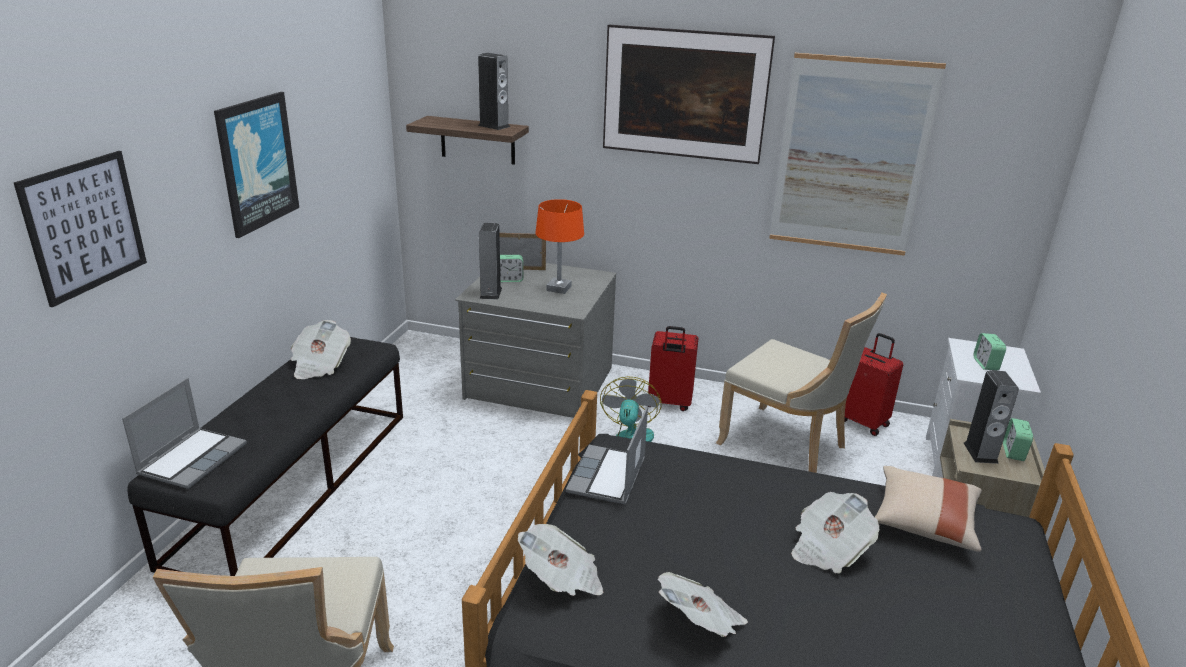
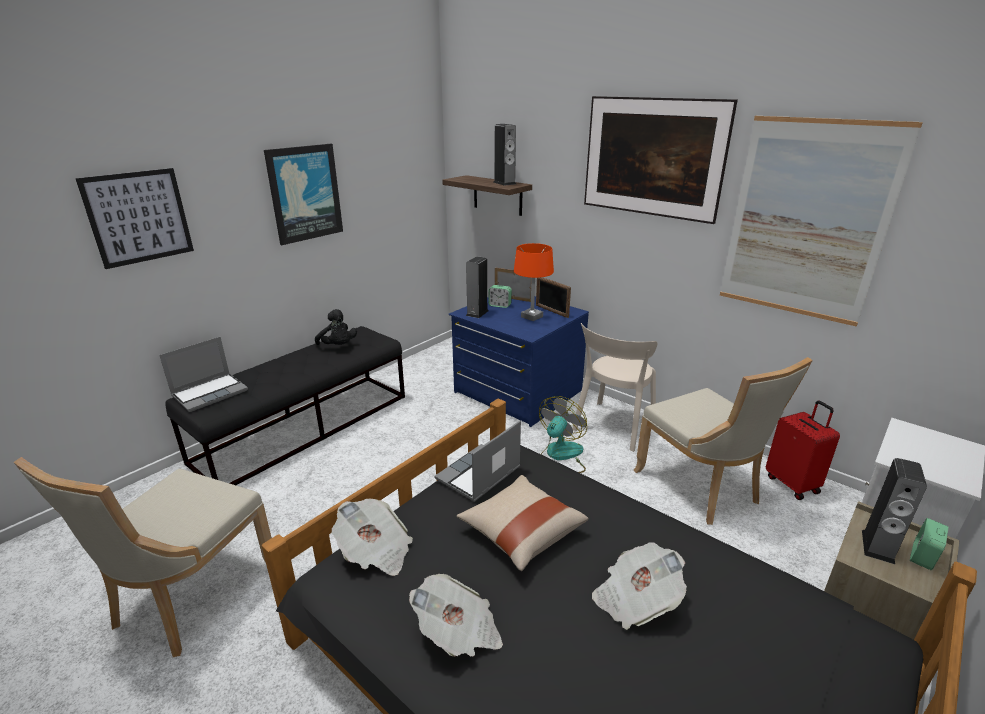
camera: 25 degrees right, 0 degrees up
(320, 365) = (338, 346): newspaper -> black plush toy
(538, 384) = (516, 392): grey dresser -> blue dresser
(575, 278) = (551, 311): none -> picture frame
(669, 403) = (612, 427): red suitcase -> beige chair
(924, 522) = (763, 603): beige pillow -> beige pillow (521, 532)
(985, 364) = (922, 453): alarm clock -> none

